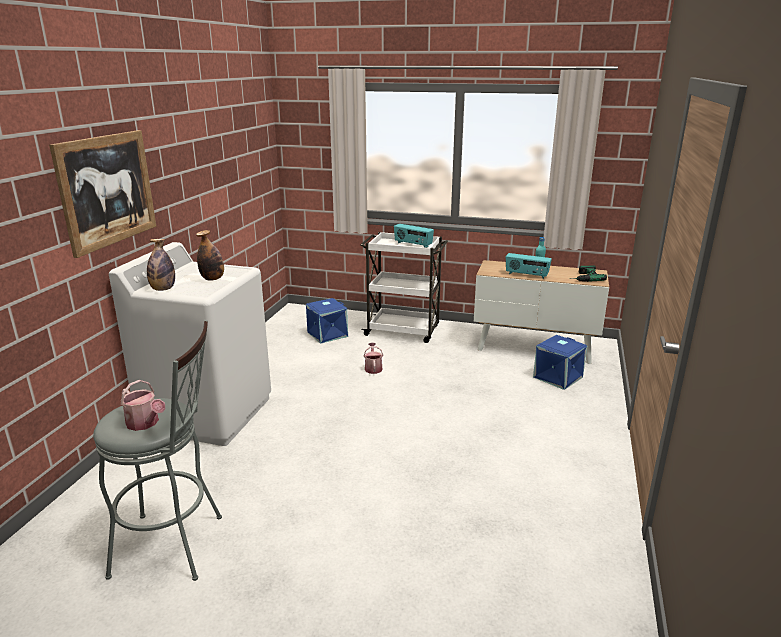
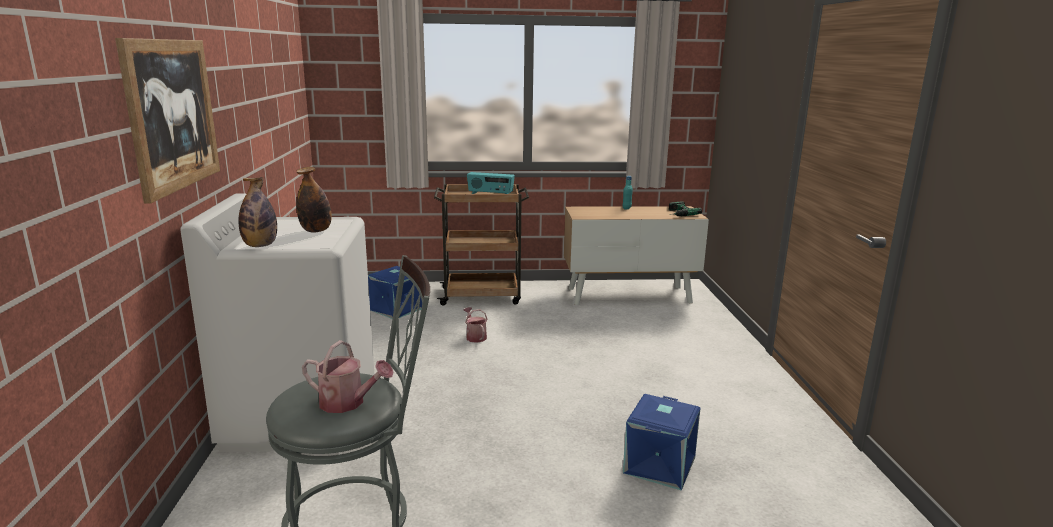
camera: 20 degrees left, 5 degrees down
(403, 331) = (482, 296): white cart -> brown cart
(526, 275) = (622, 215): radio -> none
(558, 377) = (672, 319): blue storage box -> blue storage box (660, 466)

